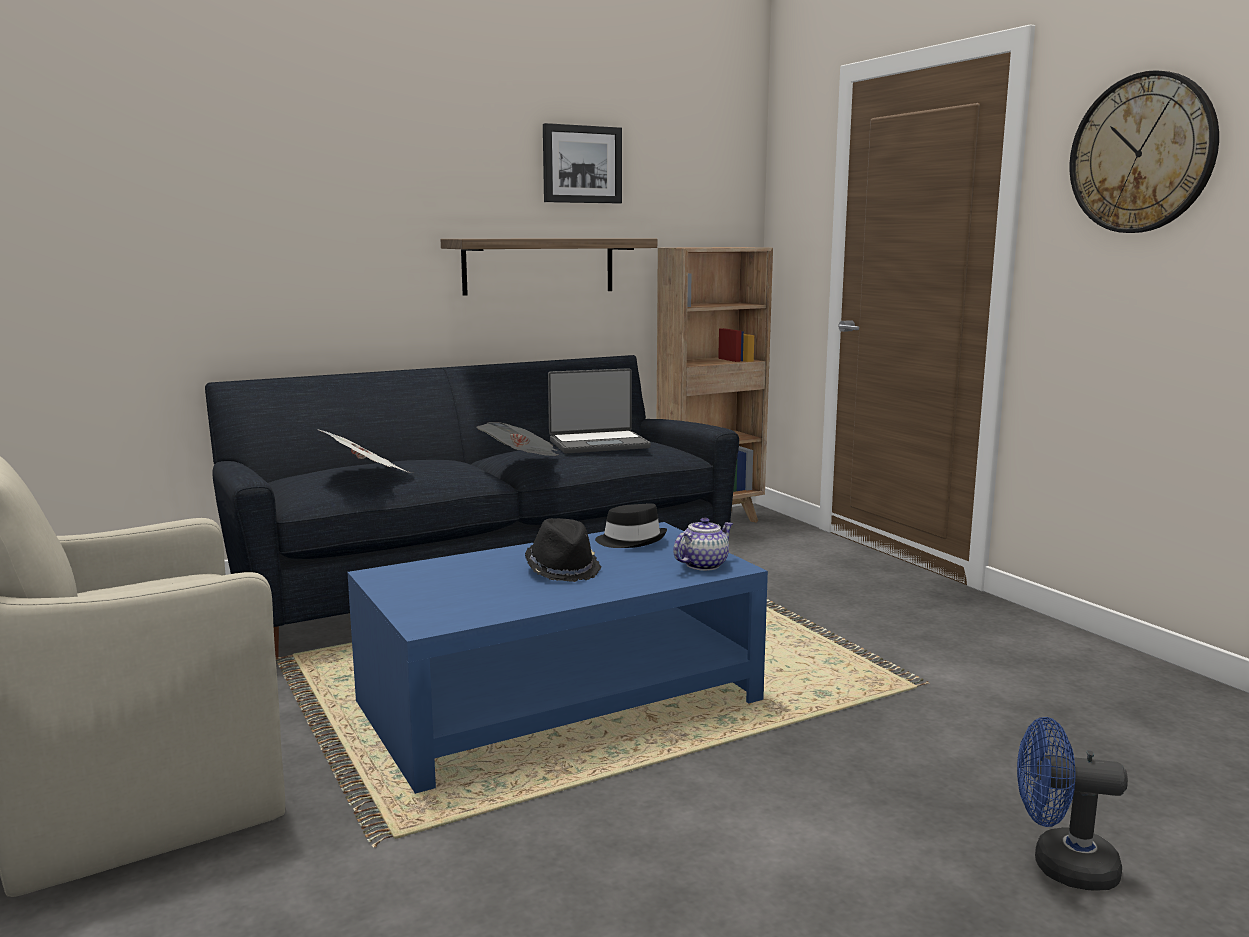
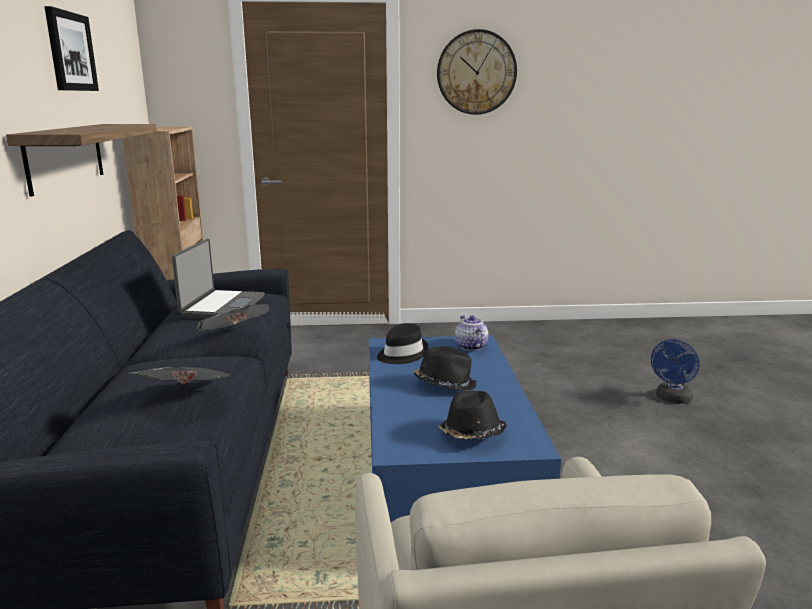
camera: 65 degrees left, 5 degrees up
(439, 596) = (472, 434): none -> black hat

